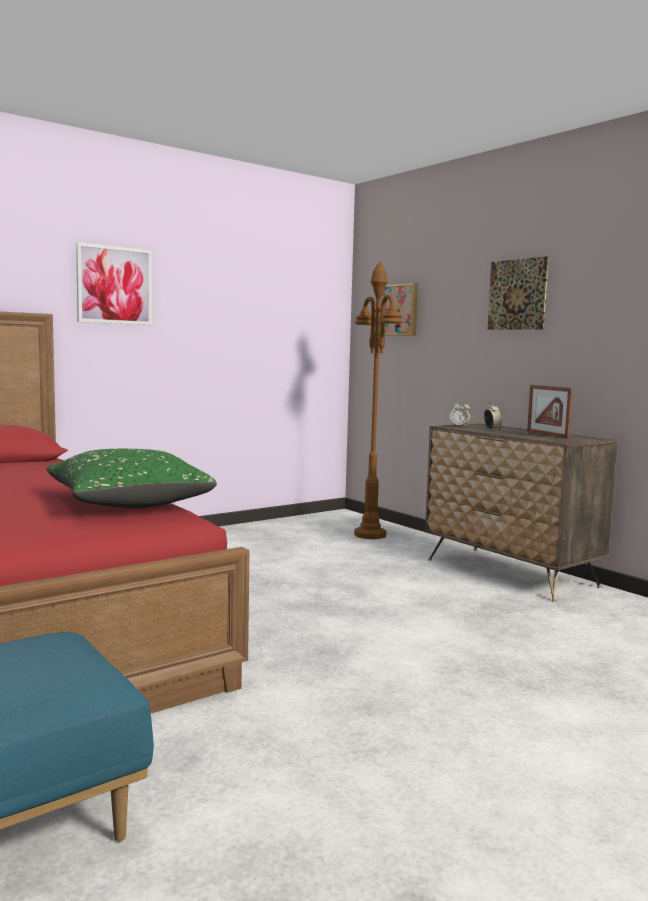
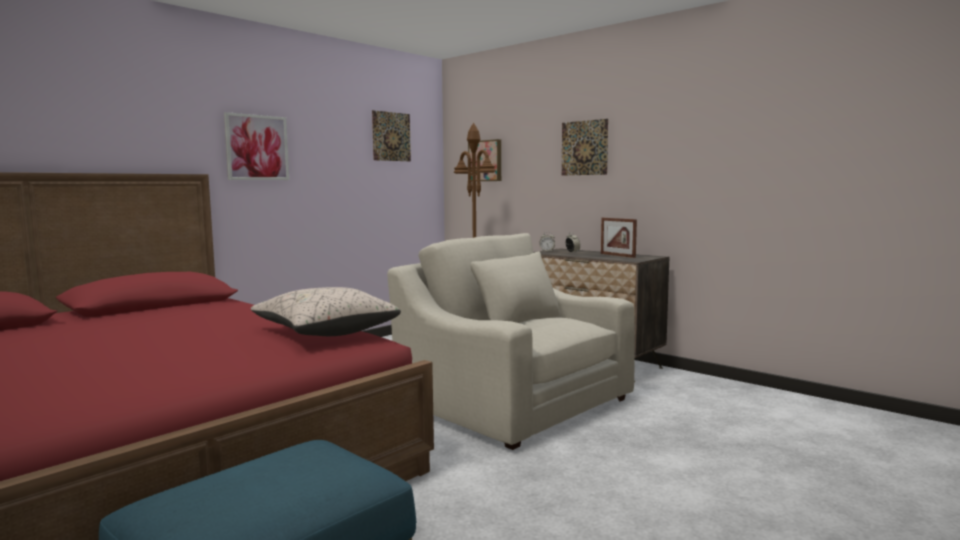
camera: 10 degrees left, 0 degrees up
(129, 503) = (326, 332): green pillow -> beige pillow
(284, 277) = (391, 136): none -> picture
(384, 613) = (513, 402): none -> beige armchair

